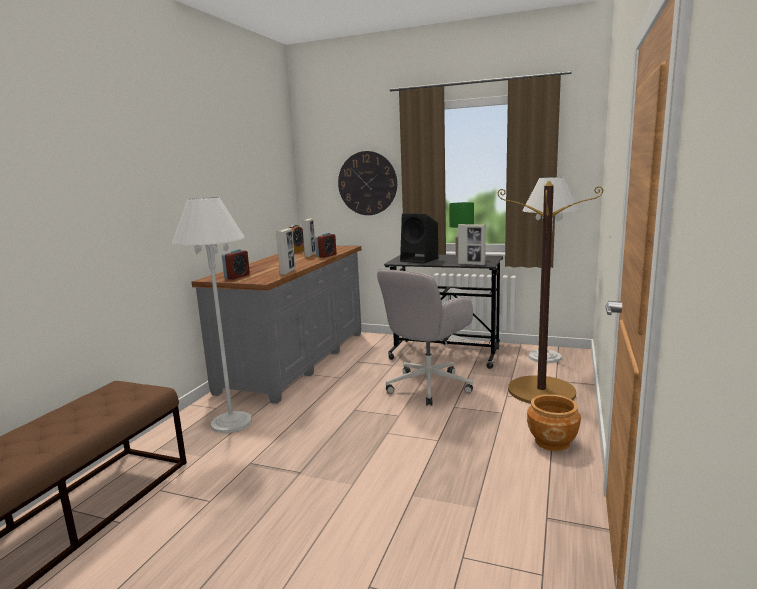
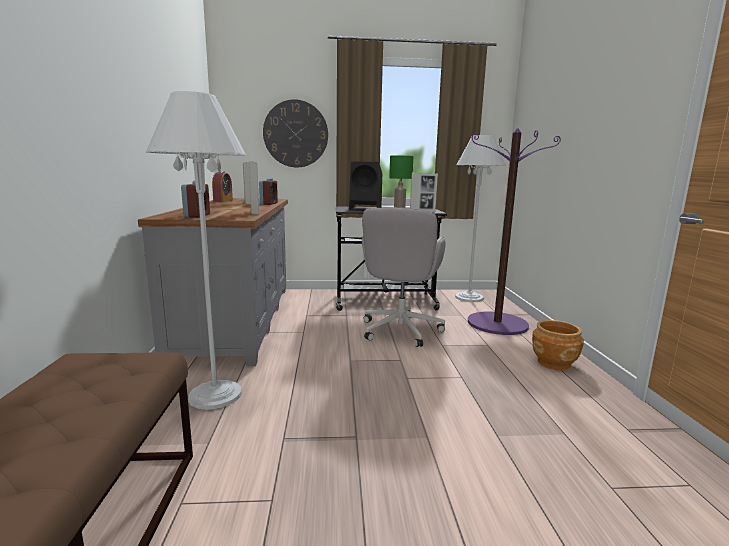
camera: 25 degrees left, 0 degrees up
(541, 391) = (497, 323): brown clothes rack -> purple clothes rack

